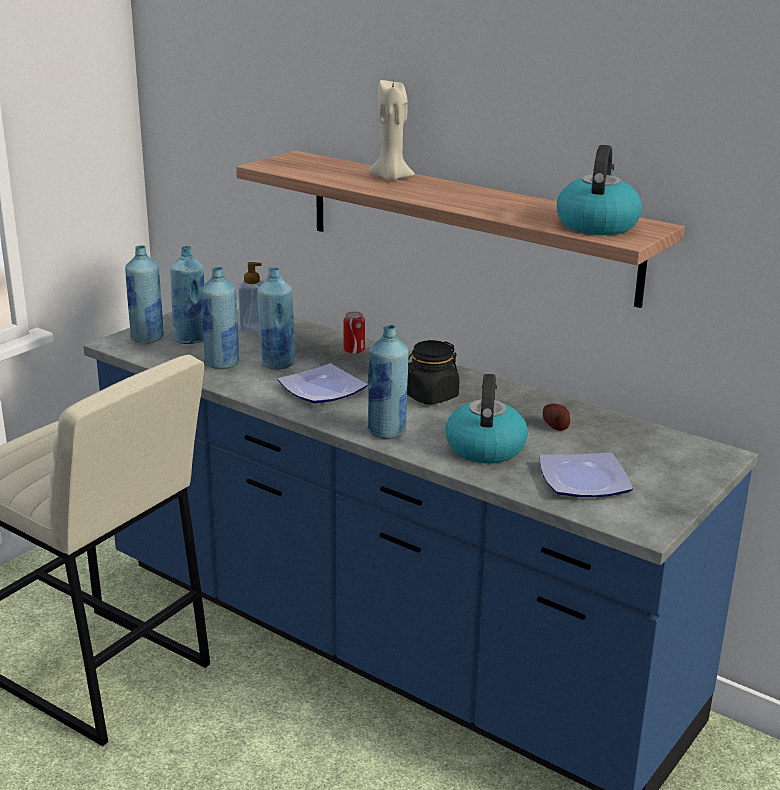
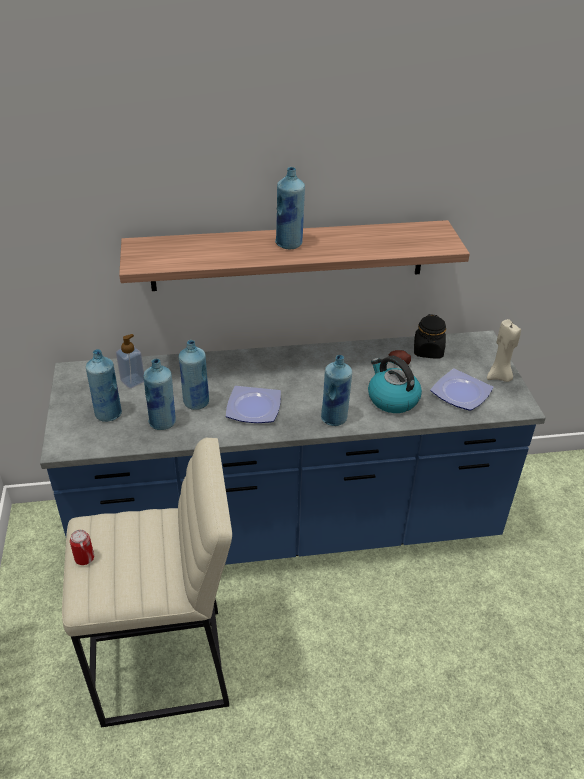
camera: 45 degrees left, 15 degrees up
(147, 338) = (77, 430): blue bottle -> blue bottle (289, 244)
(354, 351) = (222, 366): can -> can (84, 558)
(391, 178) = (239, 243): beige candle -> beige candle (499, 377)
(430, 396) = (314, 378): black jar -> black jar (428, 351)
(596, 225) = (416, 239): kettle -> none

